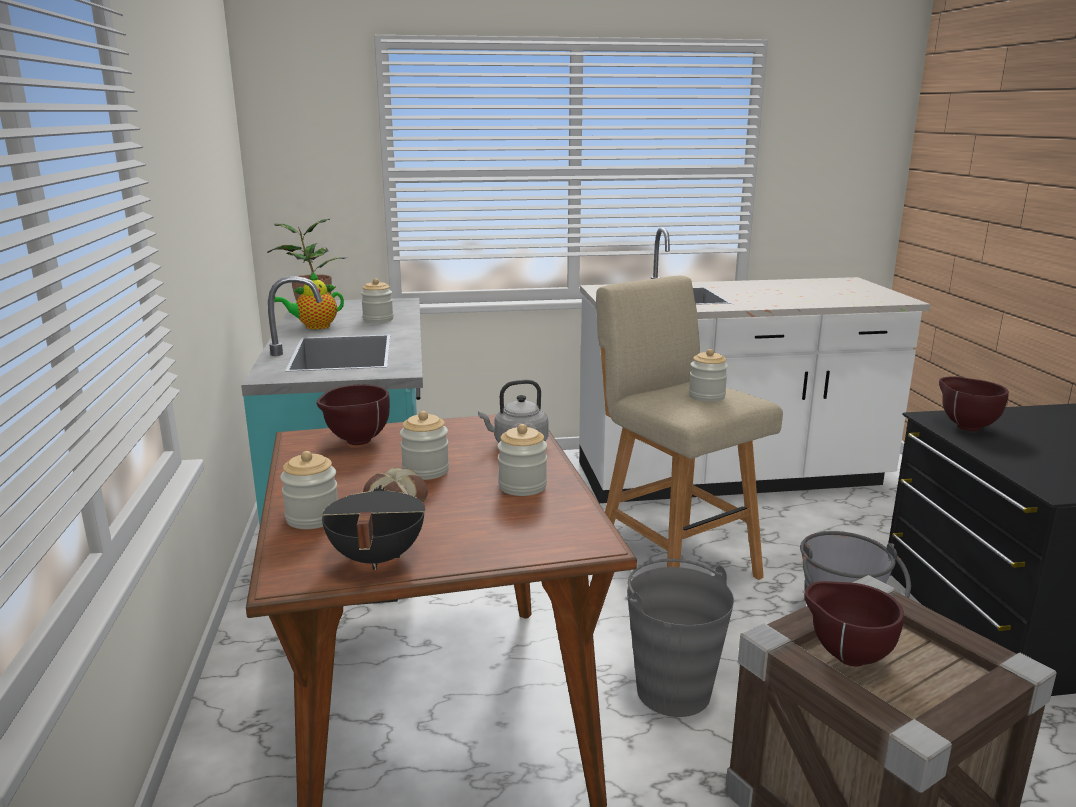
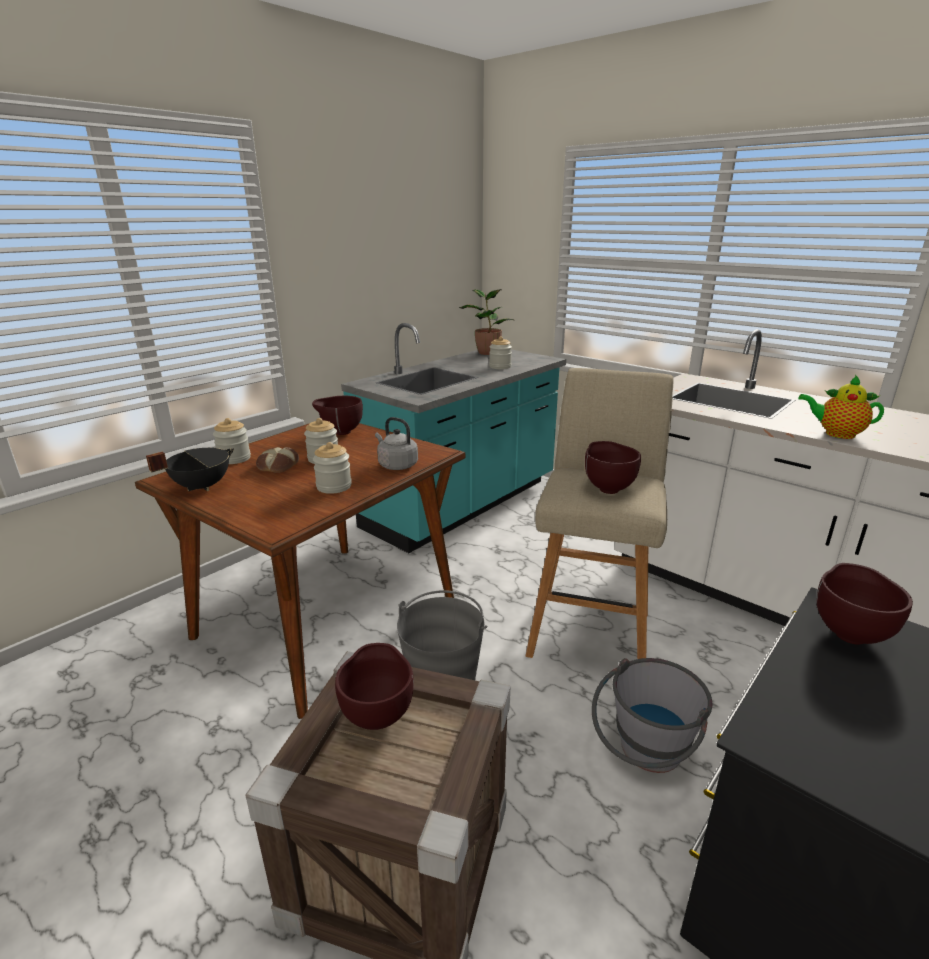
camera: 50 degrees right, 5 degrees up
(314, 327) = (457, 363): teapot -> teapot (836, 434)
(706, 396) = (607, 488): jar -> brown bowl

